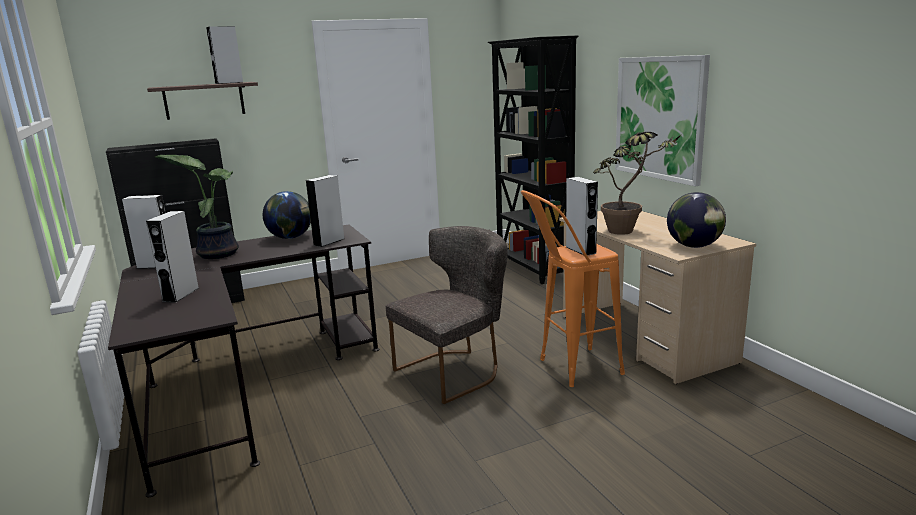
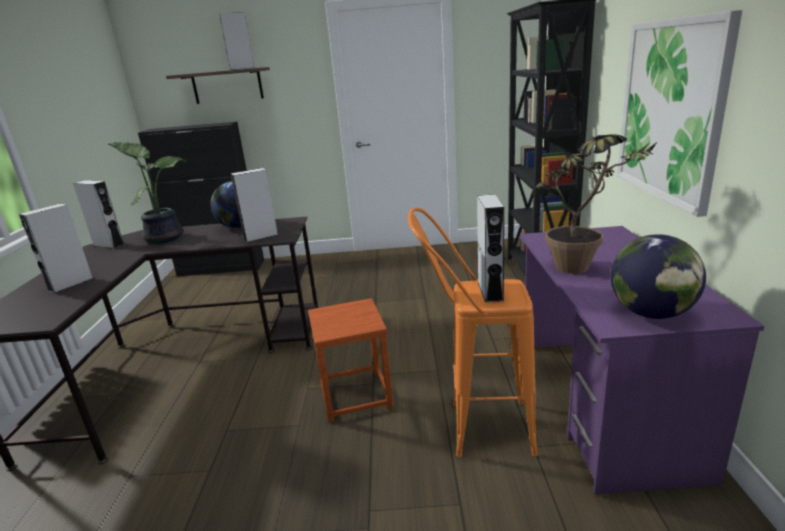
camera: 25 degrees right, 5 degrees up
(455, 371) = (356, 395): grey chair -> brown stool
(644, 338) = (602, 403): beige desk -> purple desk

